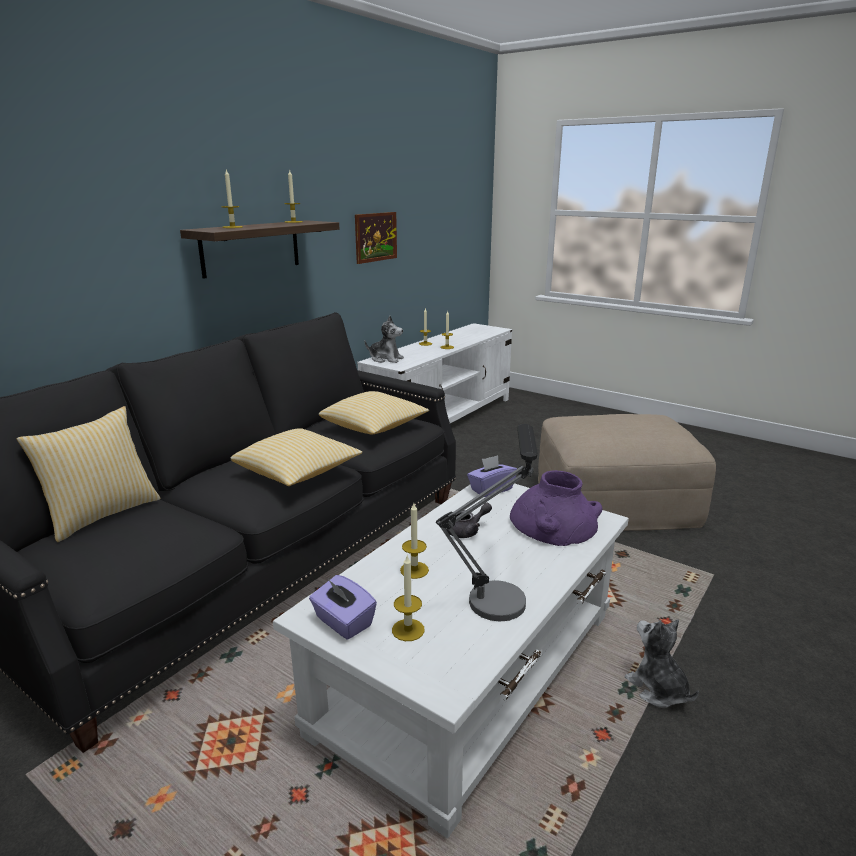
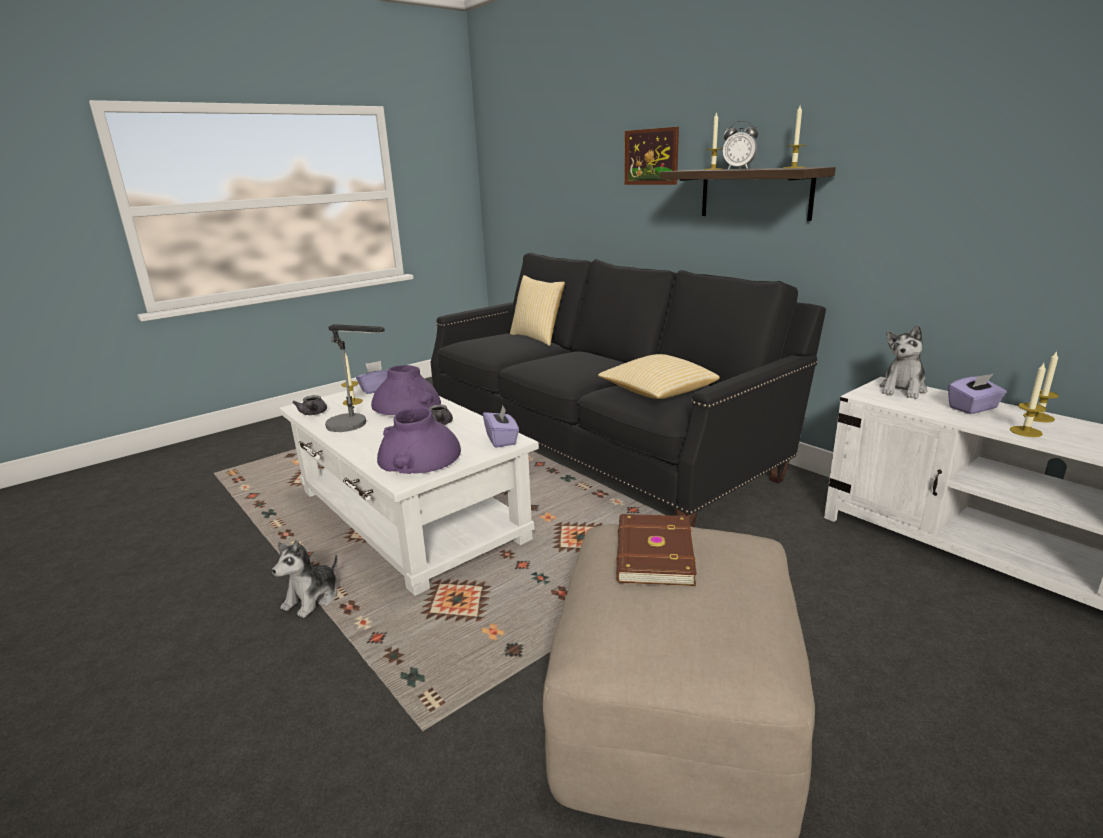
camera: 105 degrees right, 0 degrees up
(259, 225) = (738, 169): none -> alarm clock
(297, 473) = (563, 371): pillow -> none
(375, 237) = (980, 201): picture -> picture (651, 157)
(414, 570) = (407, 406): candle -> purple vase
(415, 351) = (973, 408): none -> purple tissue box
(471, 655) = (313, 414): none -> grey teapot
(611, 430) = (652, 553): none -> brown book
(657, 689) = (313, 598): plush toy -> plush toy turned 135 degrees clockwise

